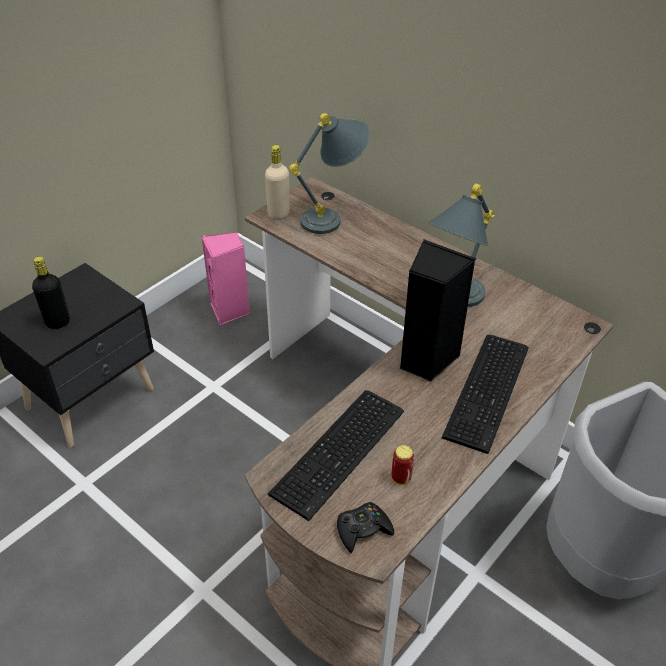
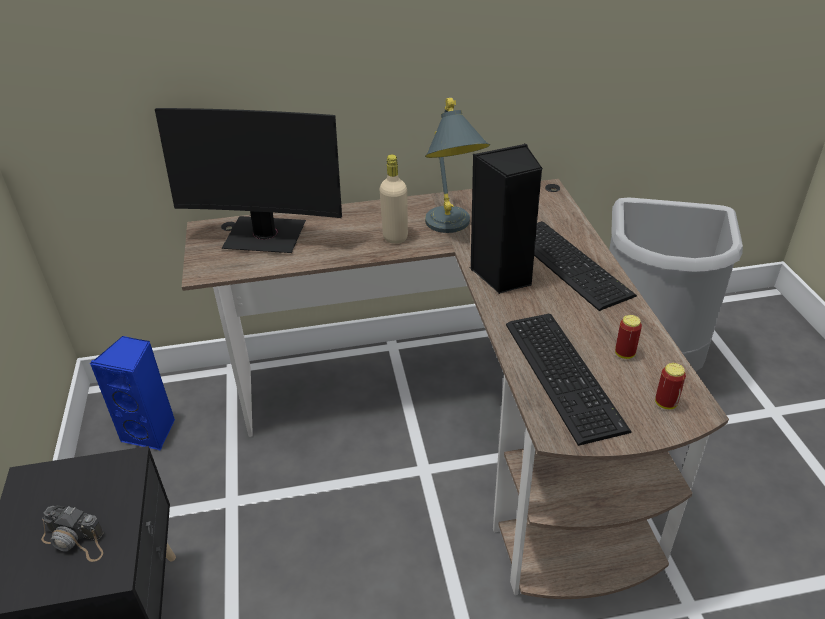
camera: 50 degrees left, 5 degrees down
(58, 322) = (76, 540): black bottle -> camera
(230, 310) = (151, 432): pink speaker -> blue speaker
(278, 214) = (210, 264): beige bottle -> beige bottle (395, 237)
(334, 218) = (265, 236): grey table lamp -> monitor
(363, 530) = (665, 403): black game controller -> can

